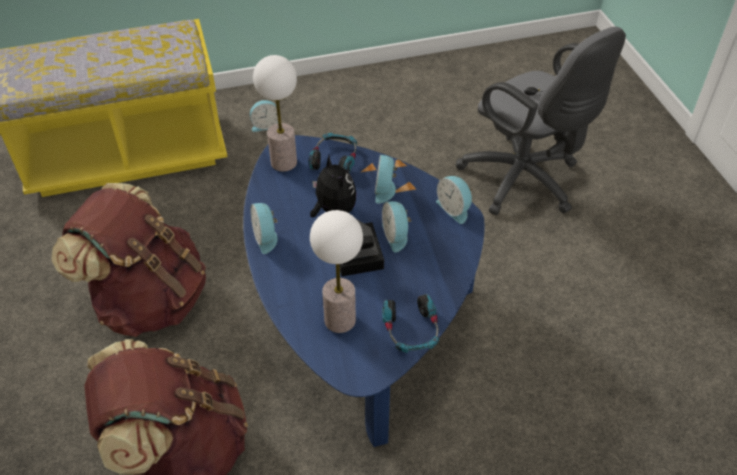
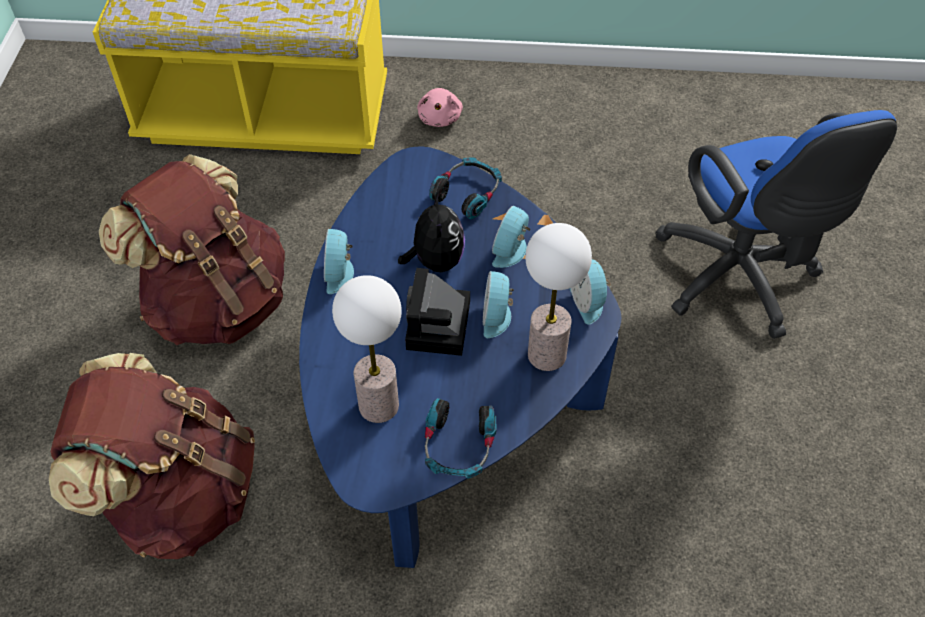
camera: 20 degrees right, 5 degrees up
(265, 125) = (440, 117): alarm clock -> pink plush toy
(284, 162) = (404, 182): table lamp -> table lamp (547, 355)
(524, 182) = (739, 281): grey office chair -> blue office chair

